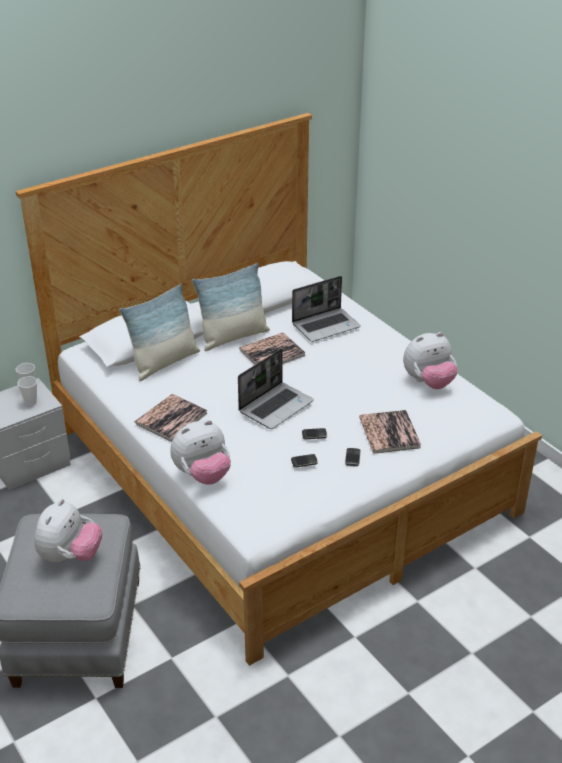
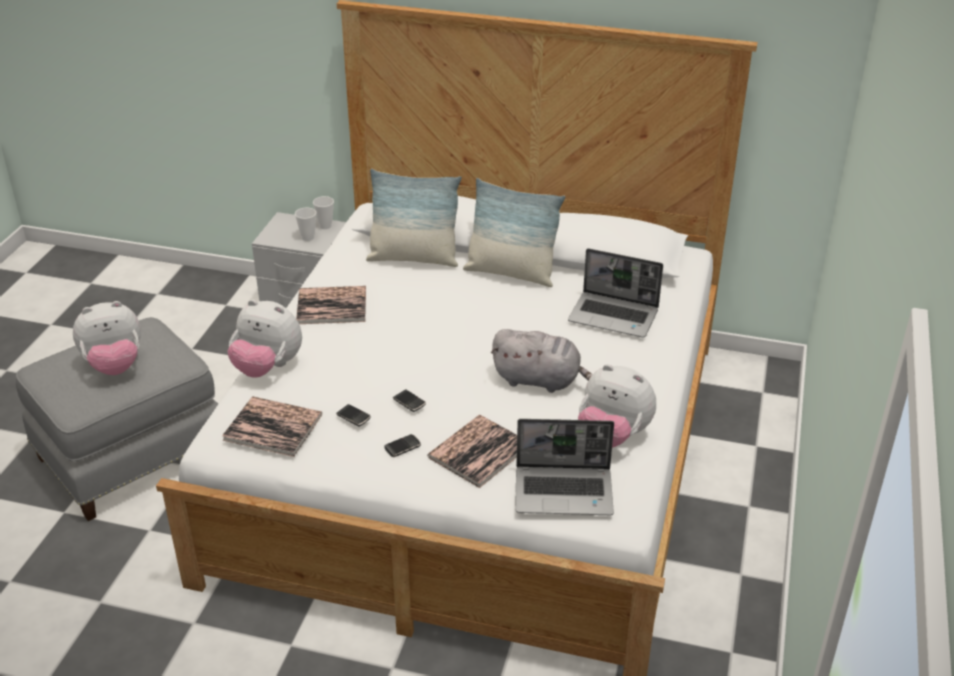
camera: 50 degrees right, 0 degrees up
(272, 352) = (516, 307): book -> book (273, 427)
(276, 406) = (425, 354): laptop -> laptop (565, 491)
(351, 380) = (540, 380): none -> grey plush toy

